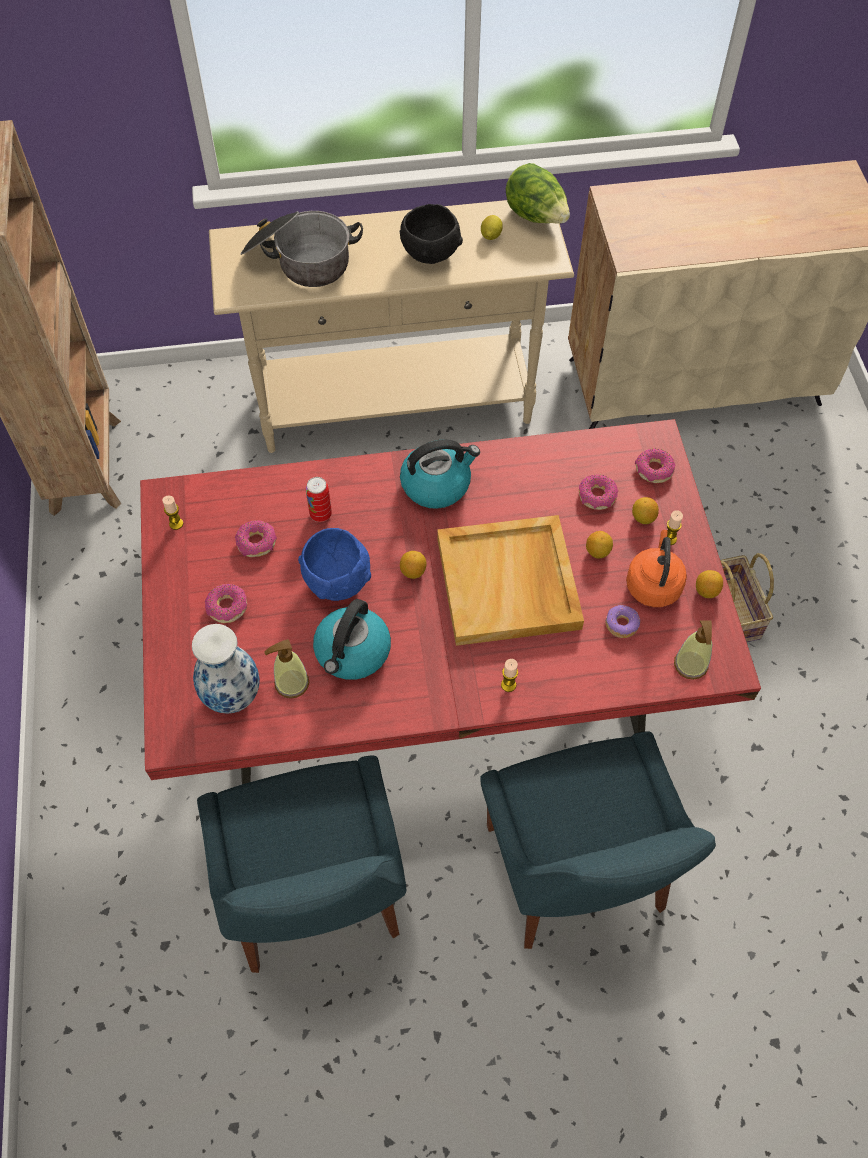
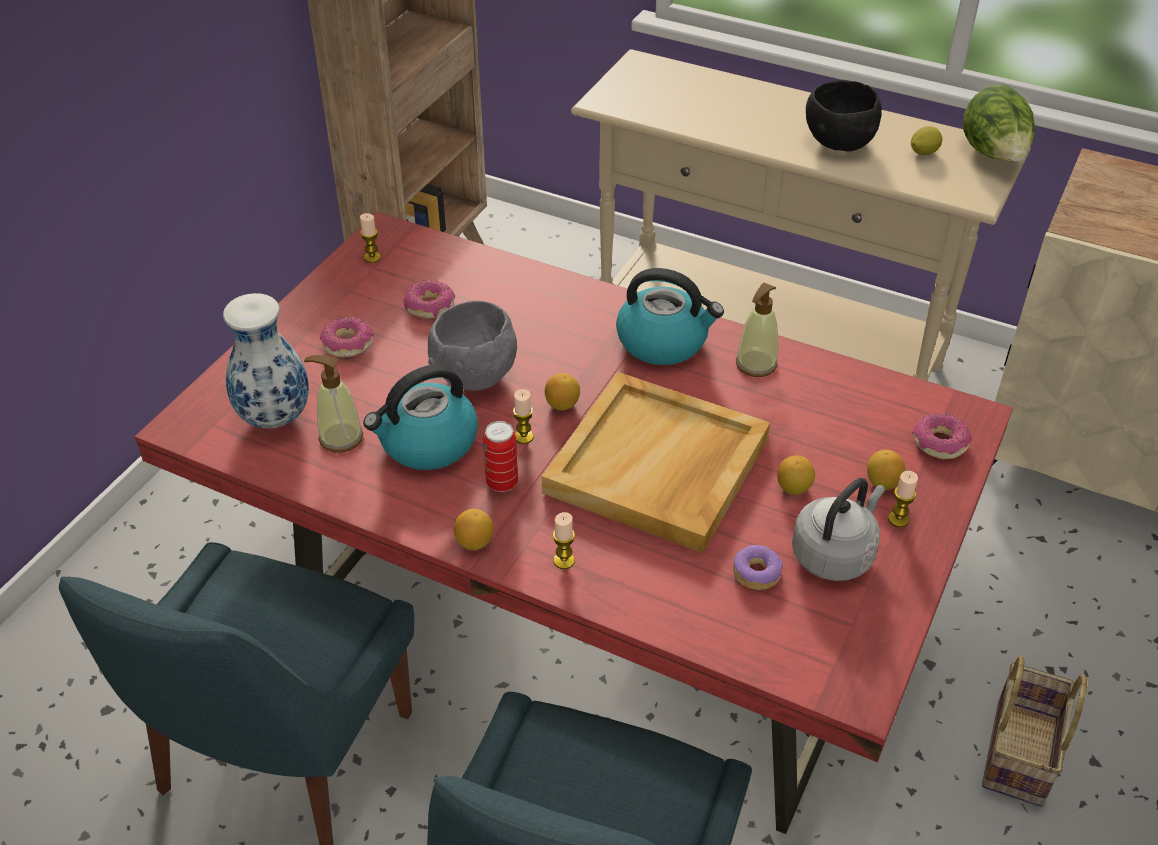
camera: 35 degrees right, 15 degrees down
(300, 261) = (694, 101): cooking pot -> none
(320, 514) = (516, 312): can -> can (502, 483)
(337, 581) = (475, 375): blue bowl -> grey bowl
(409, 611) = (524, 437): none -> candle
(596, 496) = (842, 435): donut -> none
(653, 584) = (835, 554): orange kettle -> grey kettle
(690, 665) = (808, 662): soap dispenser -> soap dispenser (756, 364)
(706, 591) = (900, 595): lemon -> lemon (474, 542)

